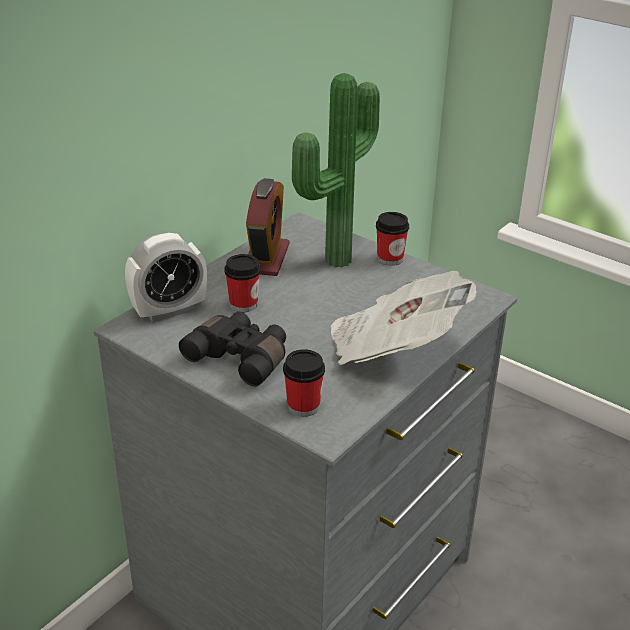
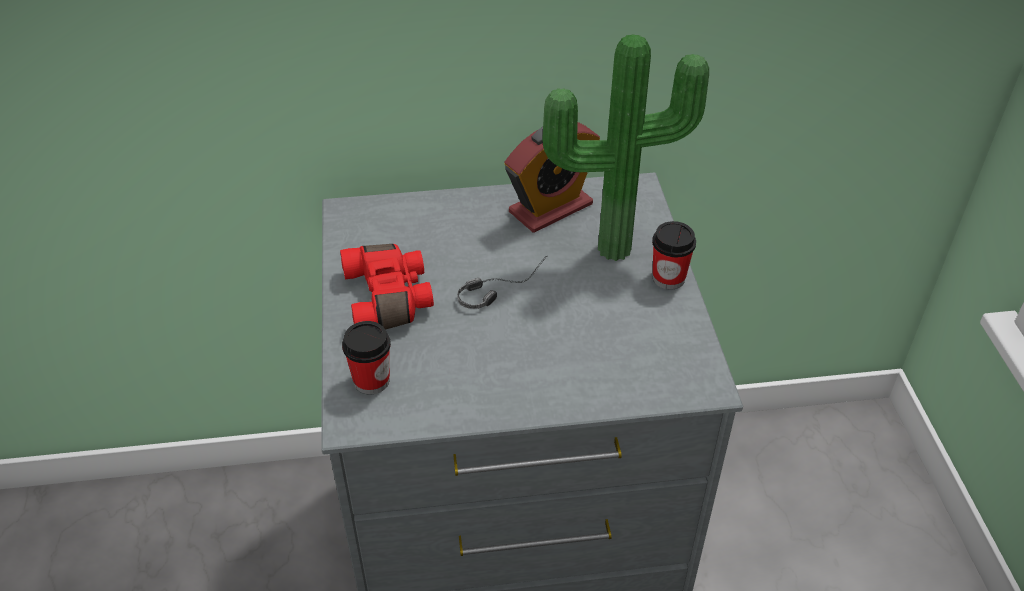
camera: 45 degrees right, 10 degrees up
(169, 310) = (398, 215): alarm clock -> none
(241, 357) = (390, 298): black binoculars -> red binoculars
(243, 304) = (464, 246): cup -> none
(301, 313) = (500, 286): none -> headphones
(394, 347) = (530, 377): newspaper -> none

